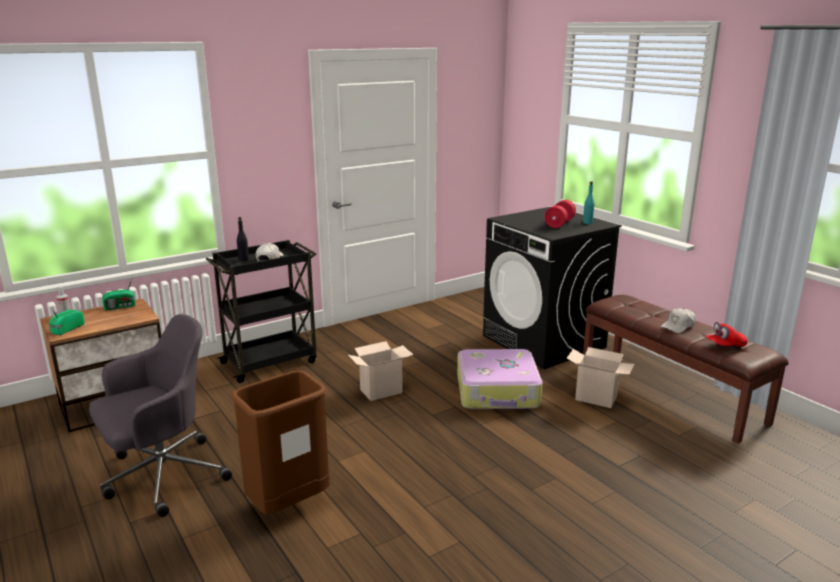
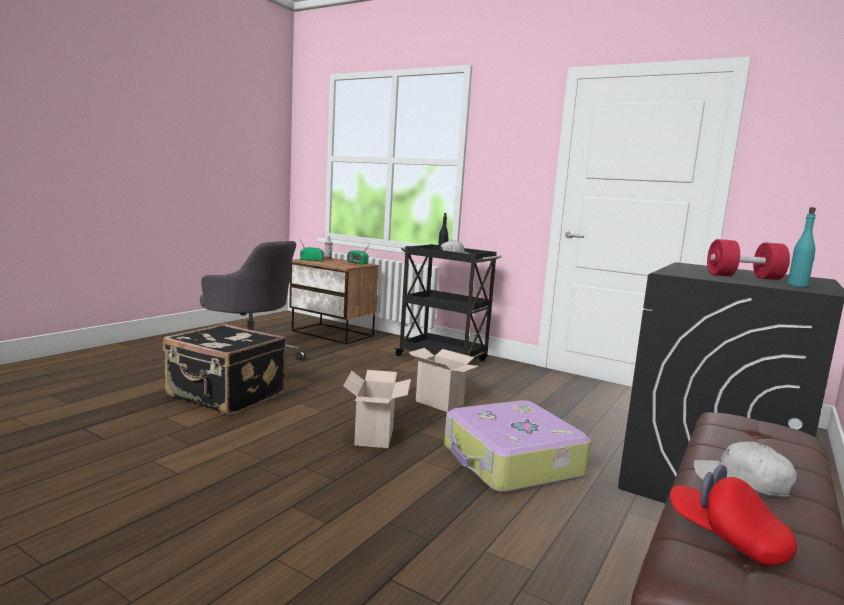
camera: 65 degrees right, 10 degrees down
(288, 504) = (225, 396): brown trash can -> black suitcase
(597, 398) = (589, 545): cardboard box -> cardboard box (375, 437)

